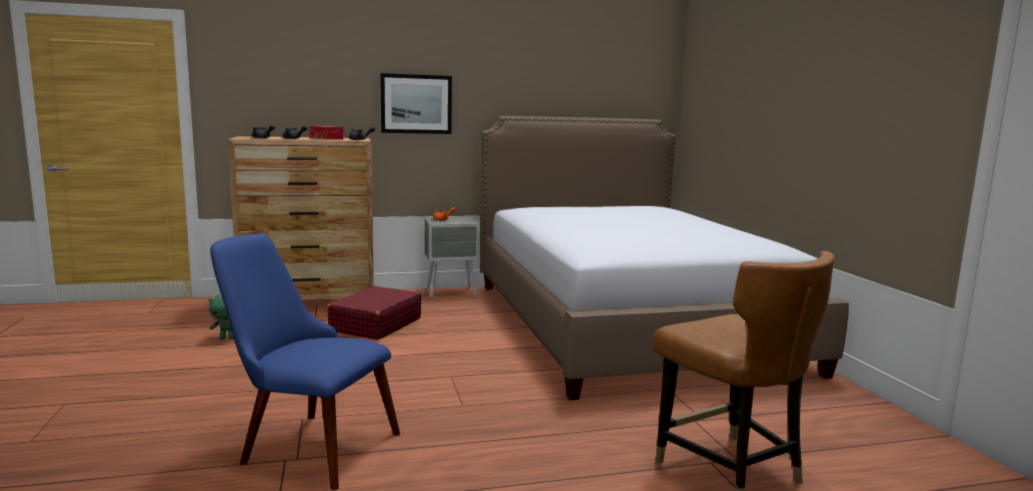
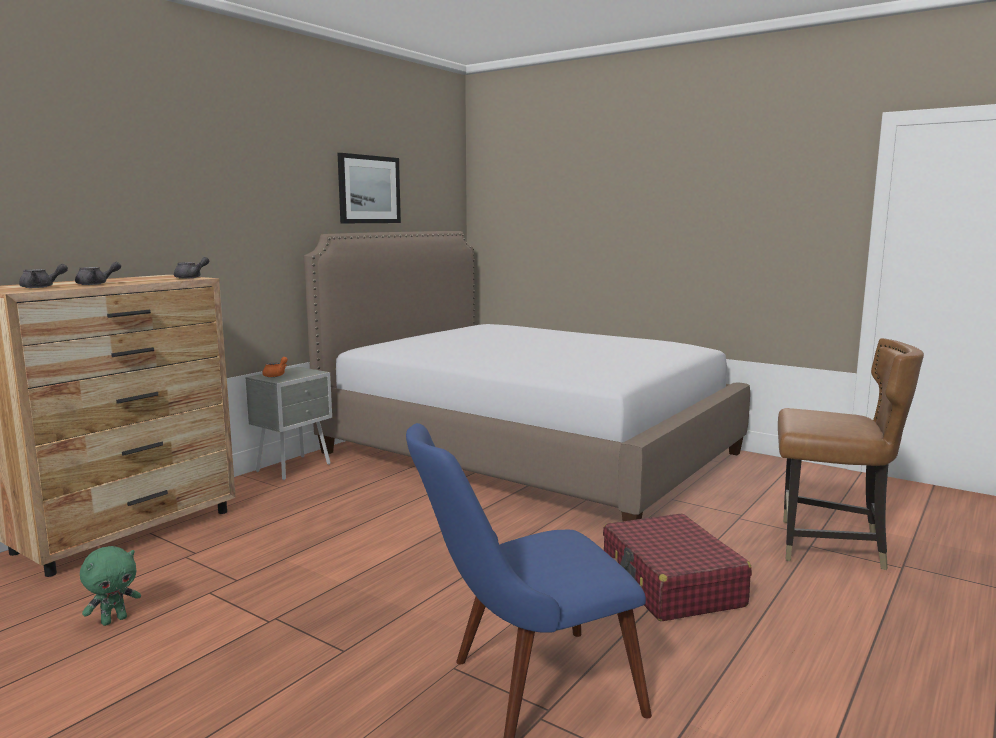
camera: 40 degrees left, 0 degrees up
(326, 138) = (131, 279): tissue box -> none
(375, 325) = (289, 531): red suitcase -> red suitcase (671, 584)
(416, 104) = (223, 222): picture -> picture (369, 189)

